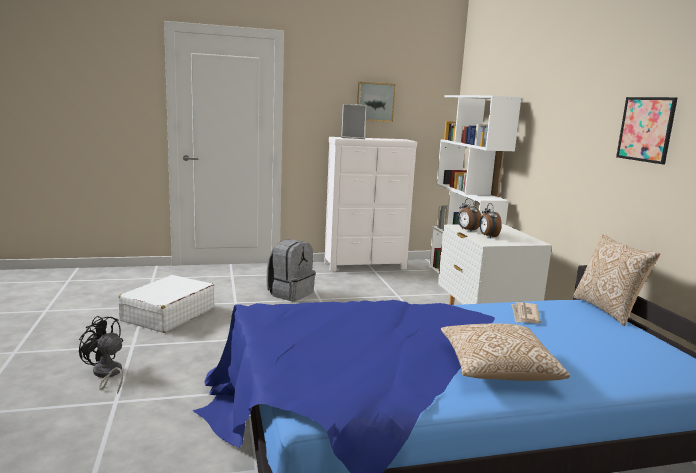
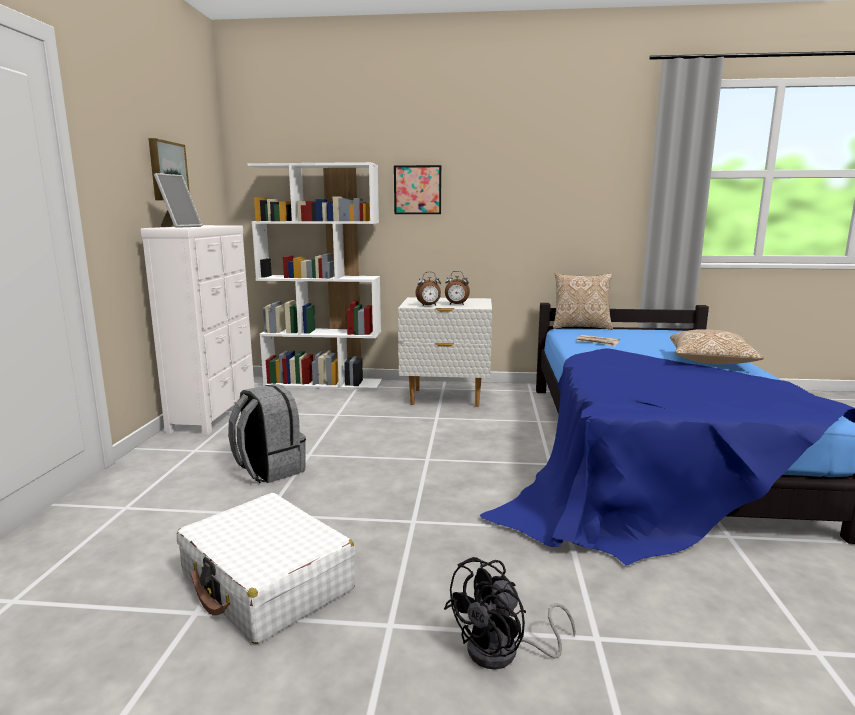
camera: 70 degrees left, 0 degrees up
(646, 129) = (551, 188): picture -> picture (417, 190)

